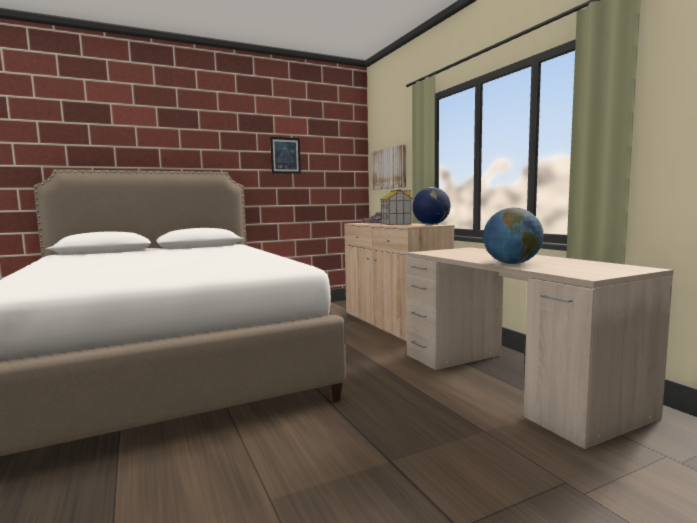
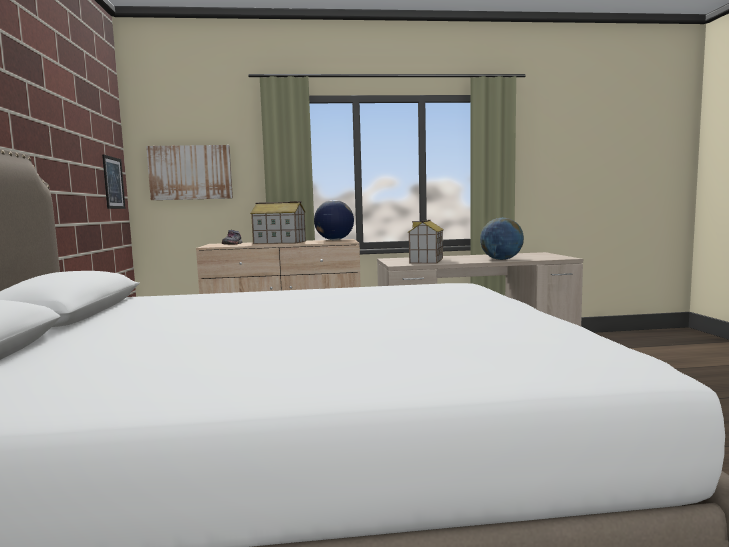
camera: 70 degrees left, 0 degrees up
(285, 155) = (62, 133): picture -> picture (113, 183)
(463, 253) = (426, 261): none -> toy house

